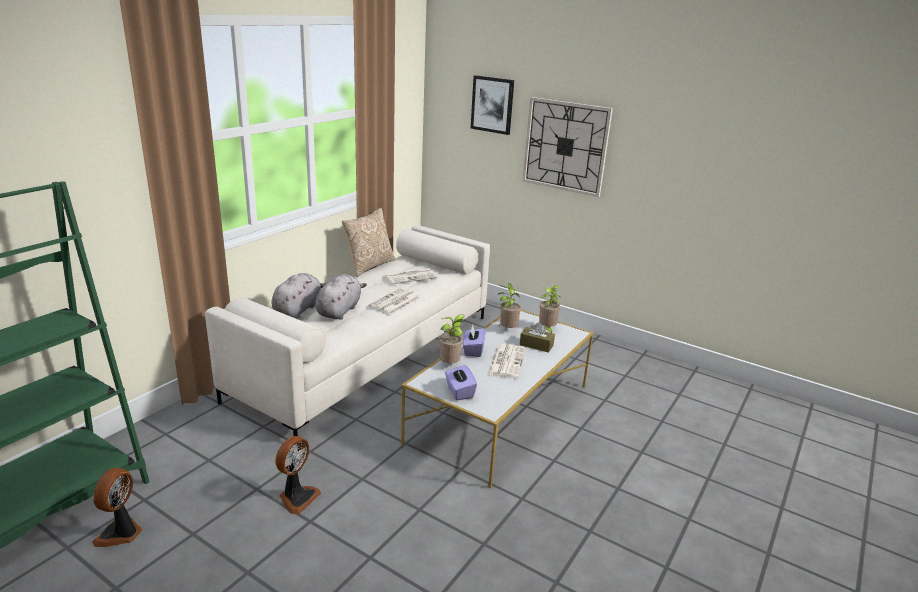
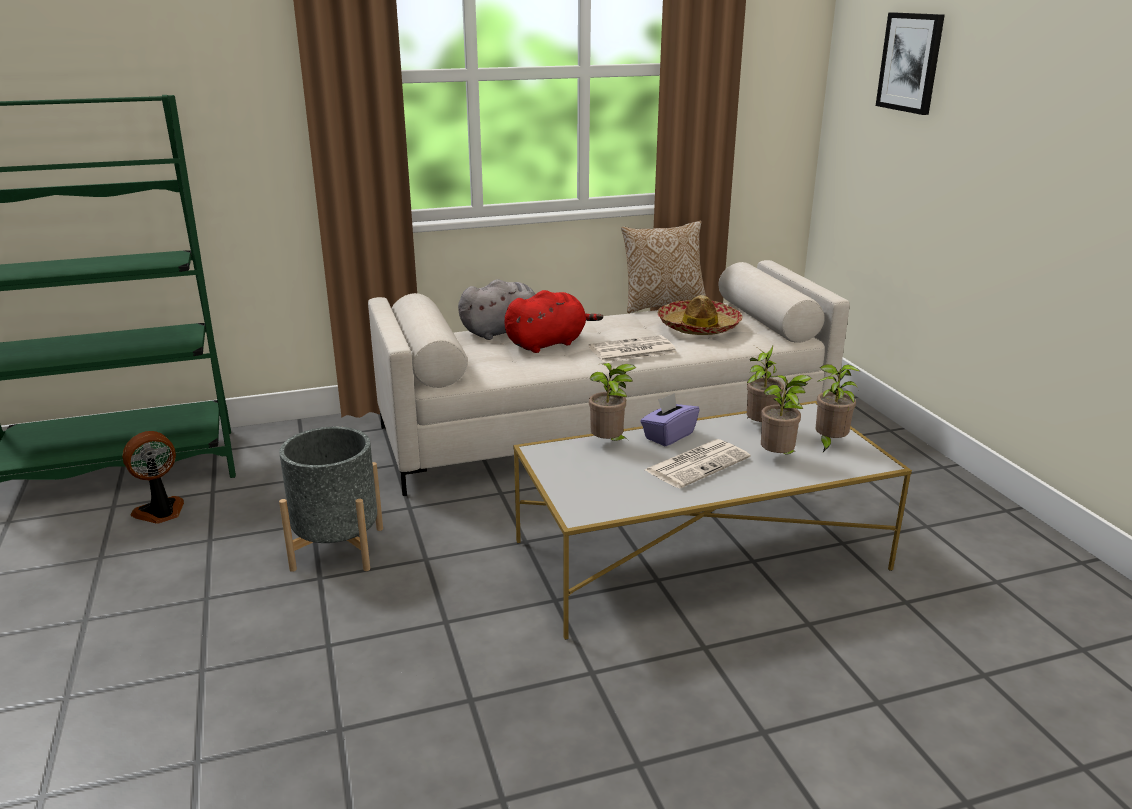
camera: 40 degrees right, 0 degrees up
(297, 497) = (338, 548): fan -> grey planter
(339, 310) = (548, 343): grey plush toy -> red plush toy
(411, 277) = (699, 327): newspaper -> hat
(459, 392) = (573, 477): purple tissue box -> none
(536, 345) = (778, 458): brown tissue box -> potted plant
(565, 146) = (1007, 134): wall clock -> none

